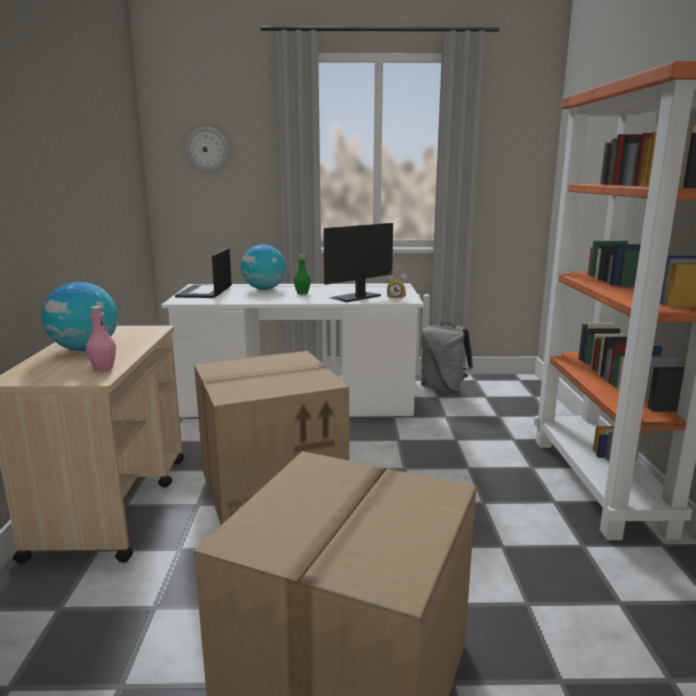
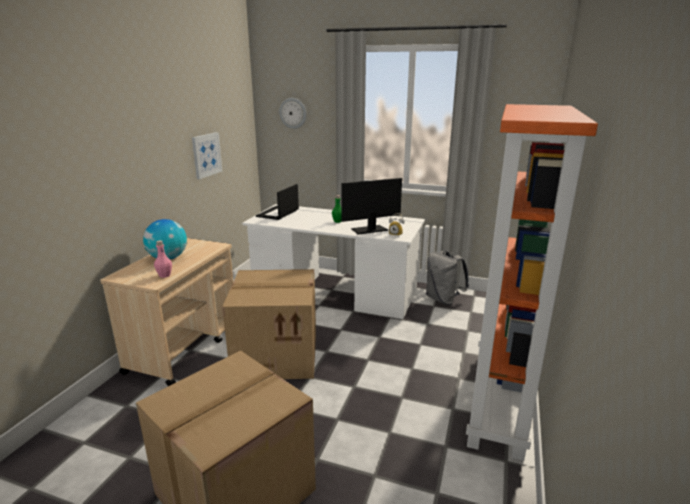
camera: 20 degrees right, 5 degrees up
(98, 199) = (206, 155): none -> picture
(264, 289) = (317, 214): globe -> none

